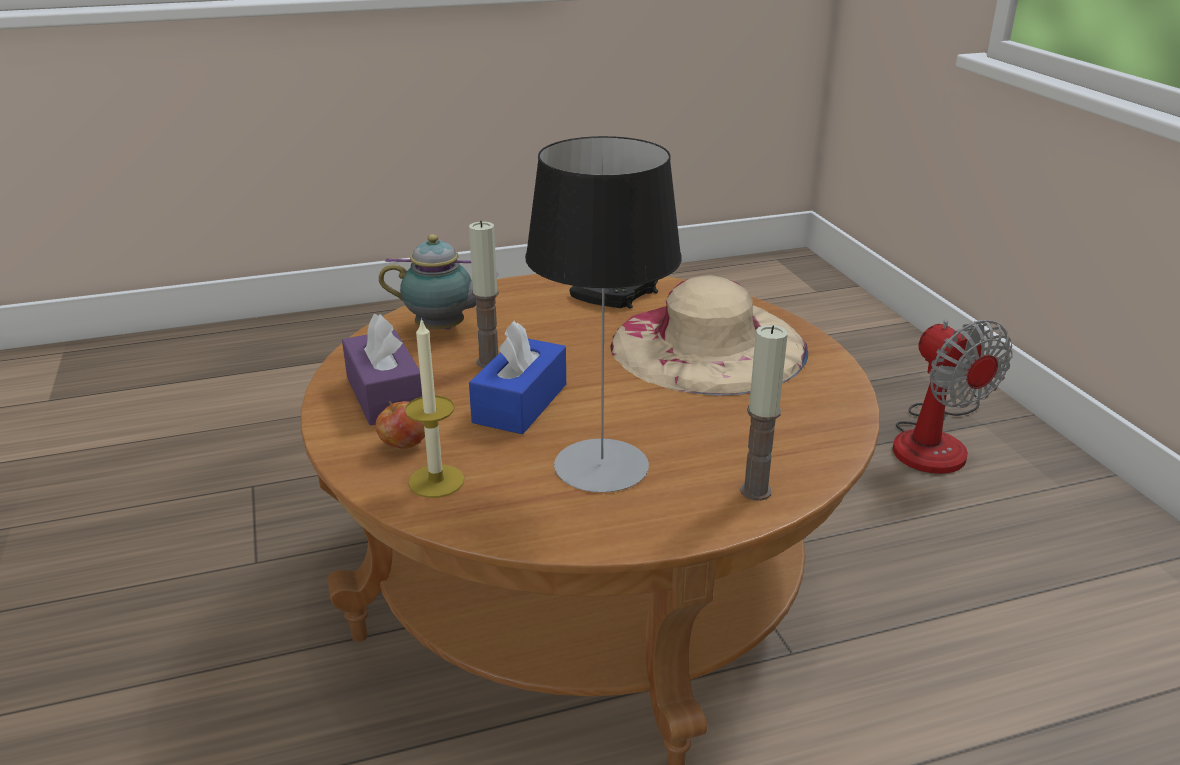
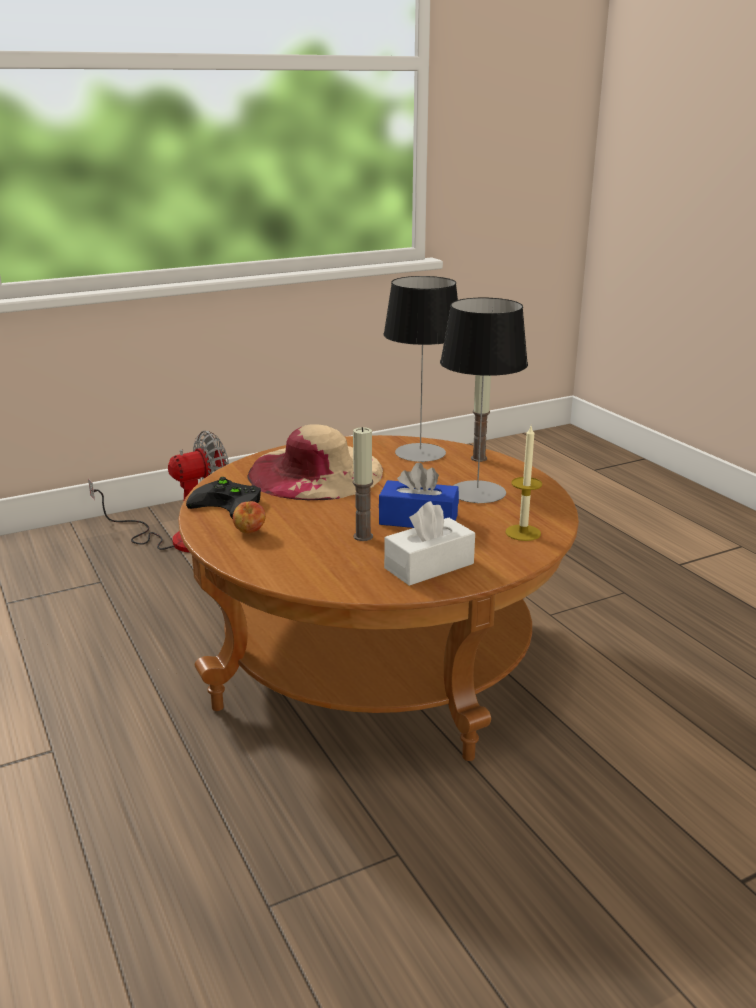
camera: 100 degrees left, 5 degrees down
(385, 395) = (429, 566): purple tissue box -> white tissue box
(403, 446) = (491, 548): apple -> apple (250, 532)
(444, 329) = (310, 561): teapot -> none
(785, 435) = (420, 453): none -> table lamp

